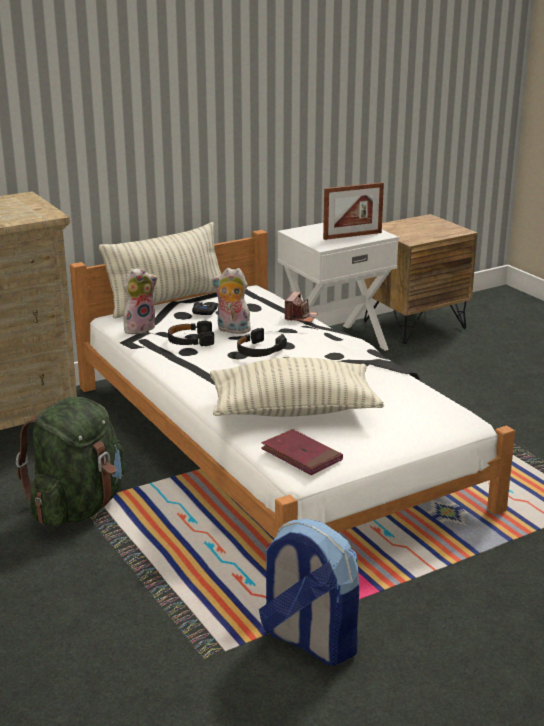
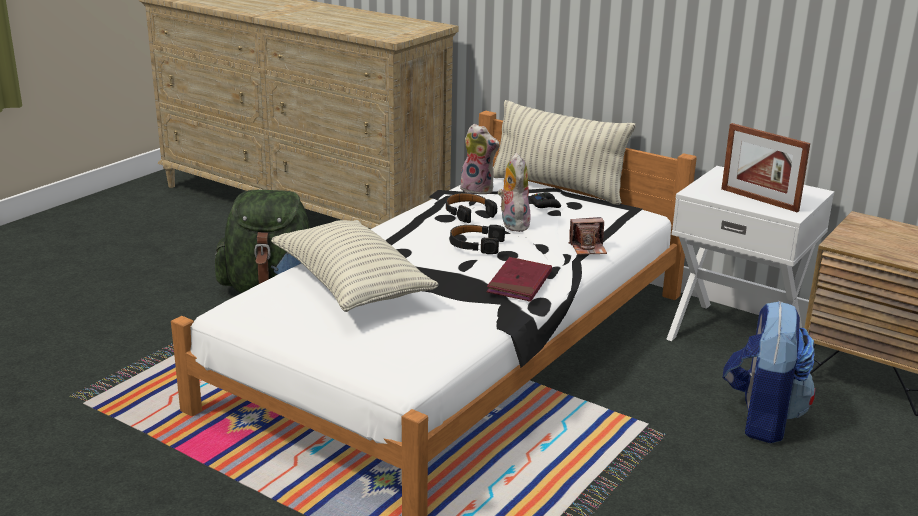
camera: 65 degrees right, 0 degrees up
(301, 455) = (256, 306): red book -> red book (519, 283)
(308, 641) = (109, 441): backpack -> backpack (762, 418)

